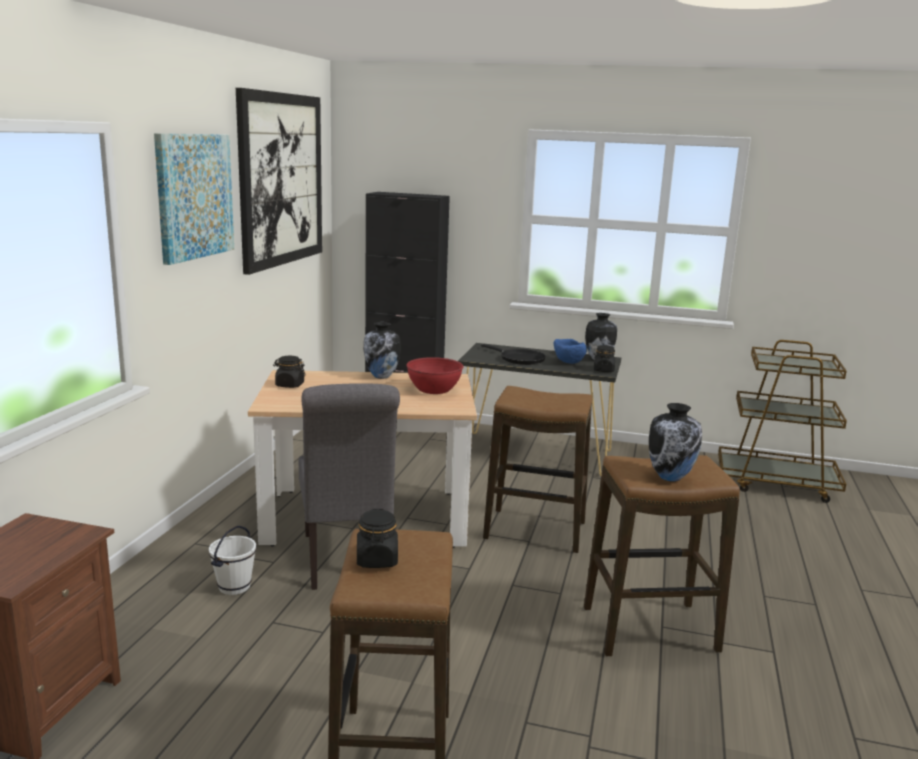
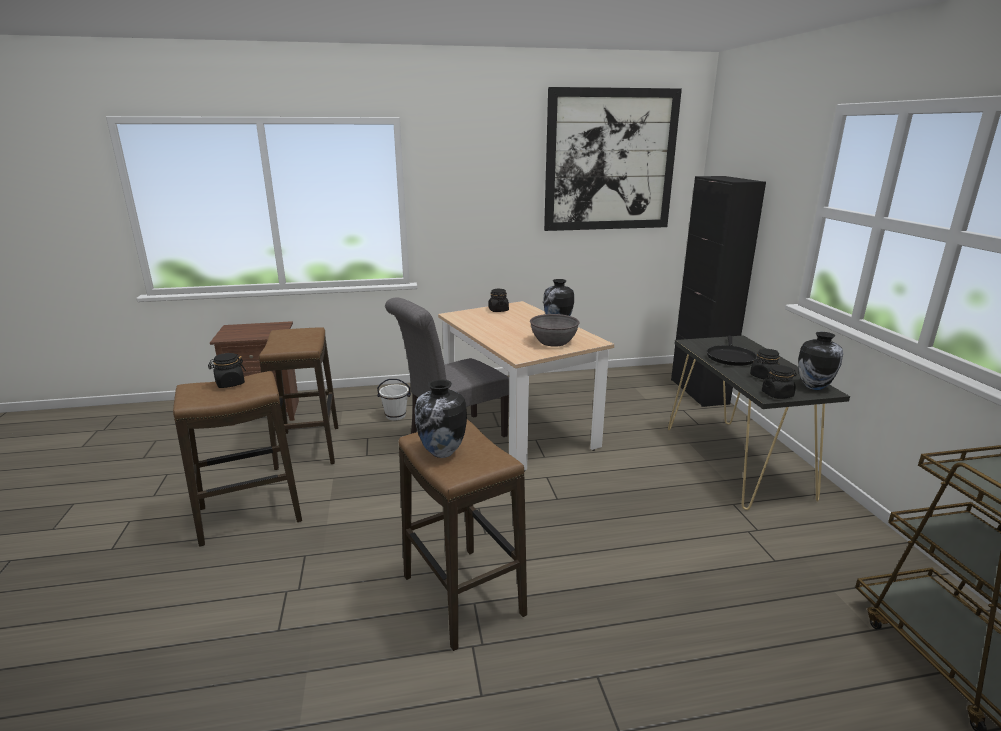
camera: 65 degrees right, 5 degrees up
(194, 196) = (486, 168): picture -> none
(434, 389) = (554, 342): red bowl -> grey bowl
(535, 531) = (578, 497): stool -> stool (308, 448)
(568, 363) = (764, 376): blue bowl -> black jar

